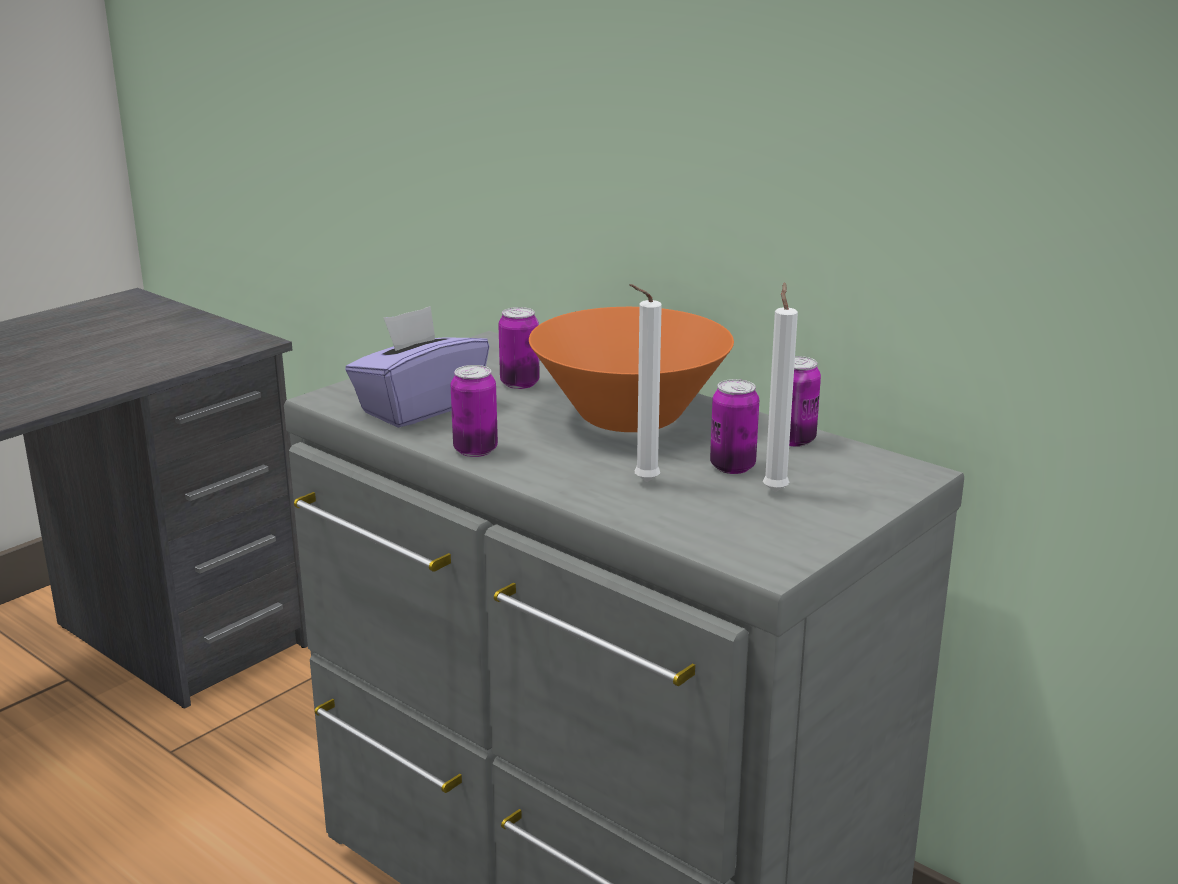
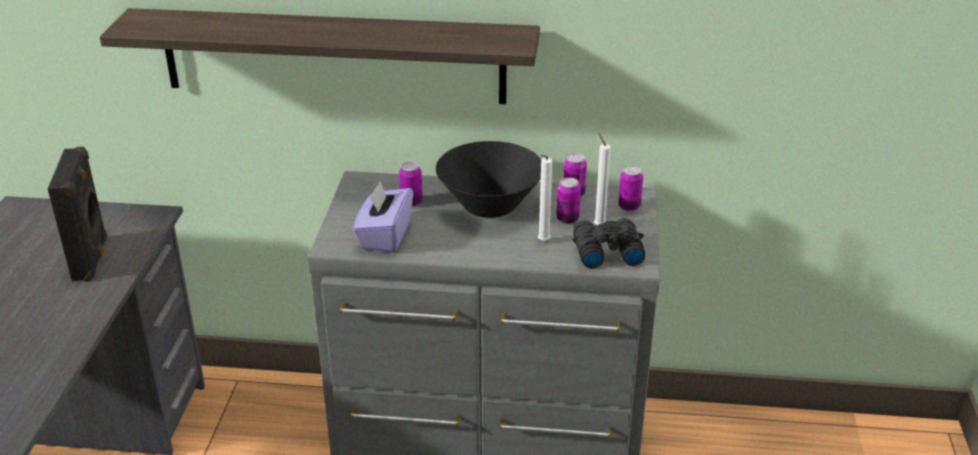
camera: 35 degrees left, 10 degrees up
(115, 361) = (92, 259): none -> black speaker
(475, 450) = (447, 252): can -> can (629, 207)
(493, 127) = (333, 56): none -> shelf
(630, 417) = (490, 206): orange bowl -> black bowl
(735, 527) = (606, 251): none -> black binoculars

